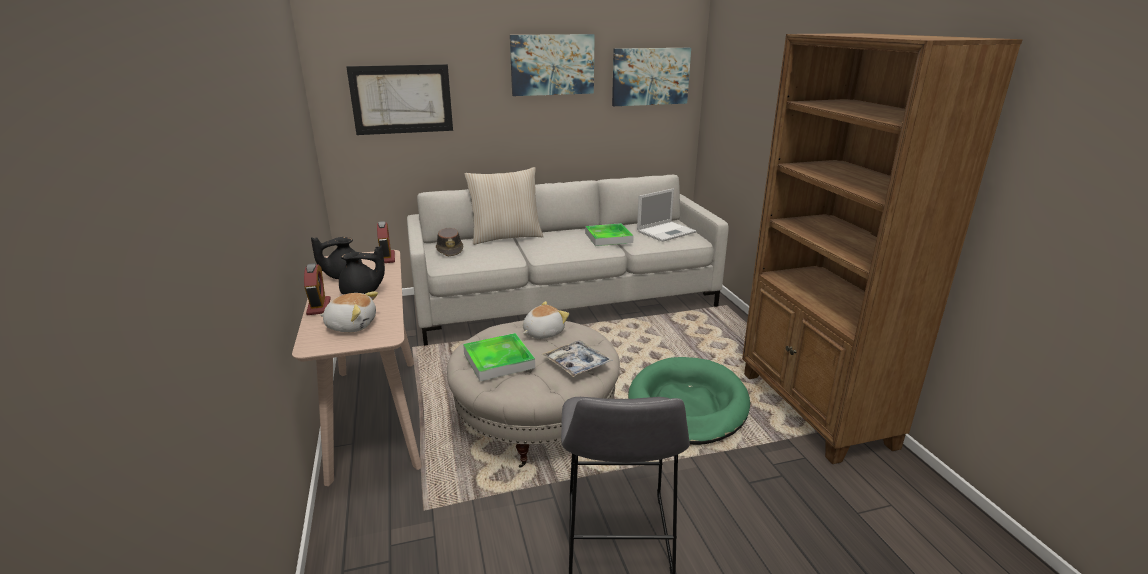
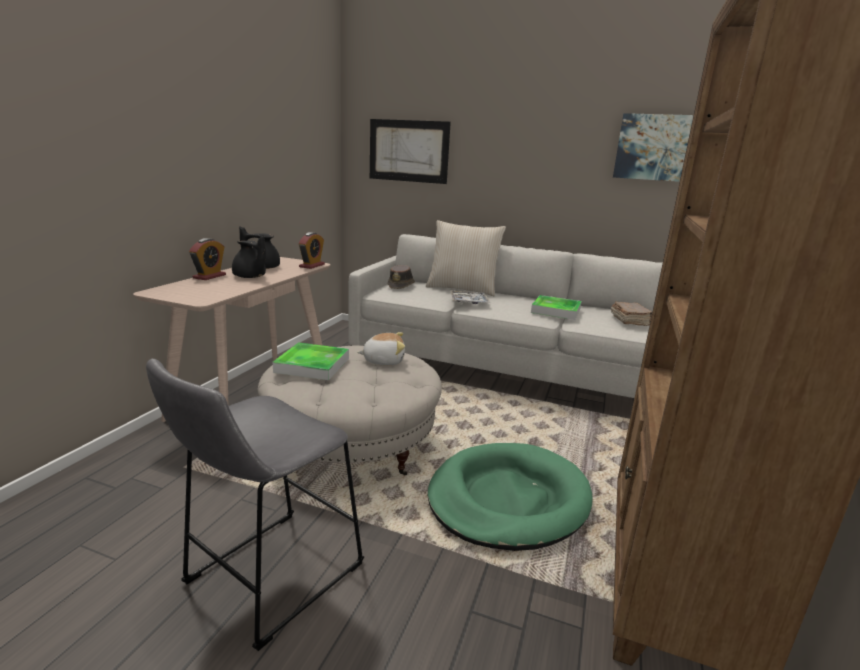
camera: 35 degrees right, 5 degrees down
(351, 325) = (200, 289): plush toy -> none
(552, 64) = (551, 128): picture -> none
(577, 364) = (366, 390): tray -> tray (469, 302)
(667, 231) = (630, 321): laptop -> brown book

